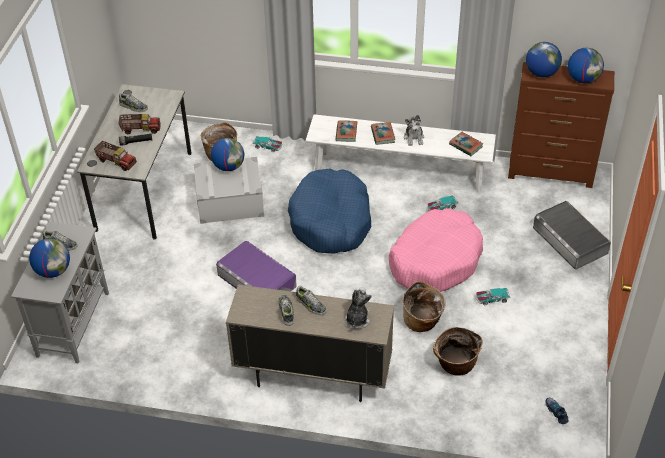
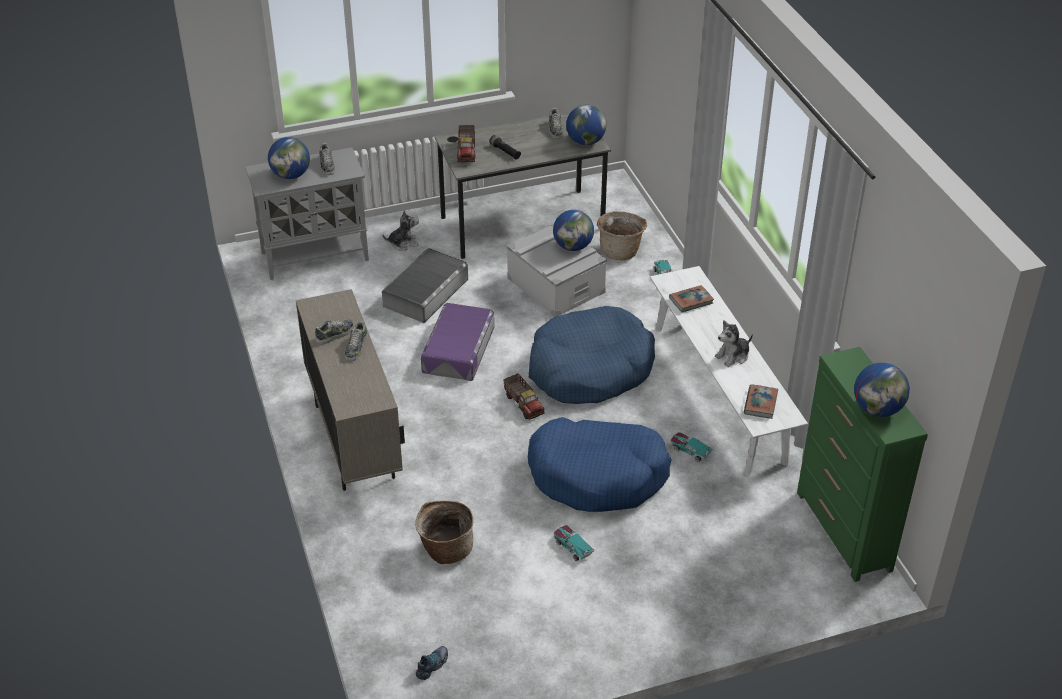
camera: 60 degrees right, 5 degrees down
(140, 129) = (526, 146): toy truck -> toy truck (524, 404)
(357, 319) = (357, 387): plush toy -> plush toy (403, 243)
(382, 135) = (714, 330): book -> none
(422, 322) = (491, 498): basket -> none
(435, 260) = (598, 475): pink dog bed -> blue dog bed
(541, 73) = (851, 368): globe -> globe (585, 142)
(551, 174) = (844, 531): brown dresser -> green dresser
(570, 240) = (734, 589): grey storage box -> grey storage box (426, 293)

